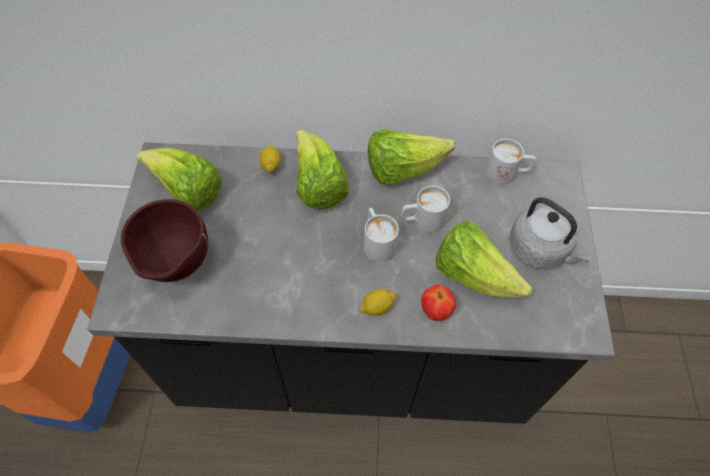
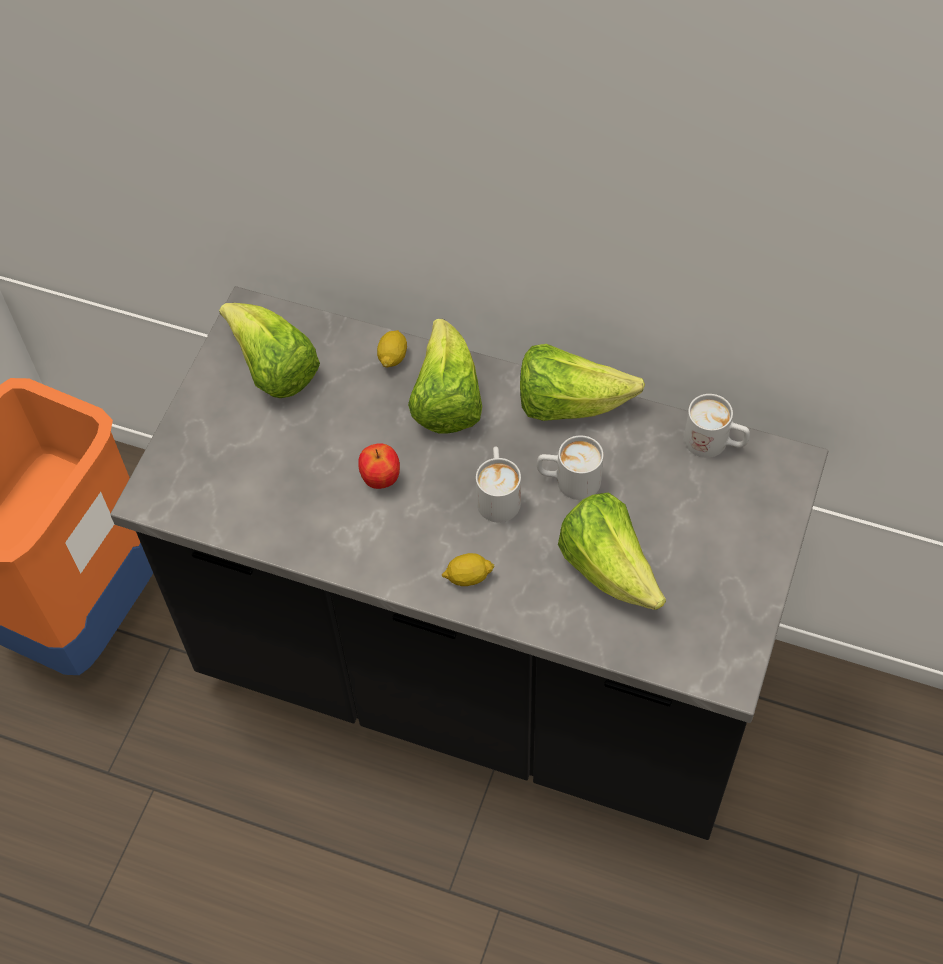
camera: 20 degrees right, 0 degrees up
(176, 266) = (234, 464): brown bowl -> none
(435, 311) = (541, 601): apple -> apple (381, 479)
(540, 250) = (714, 558): grey kettle -> none

